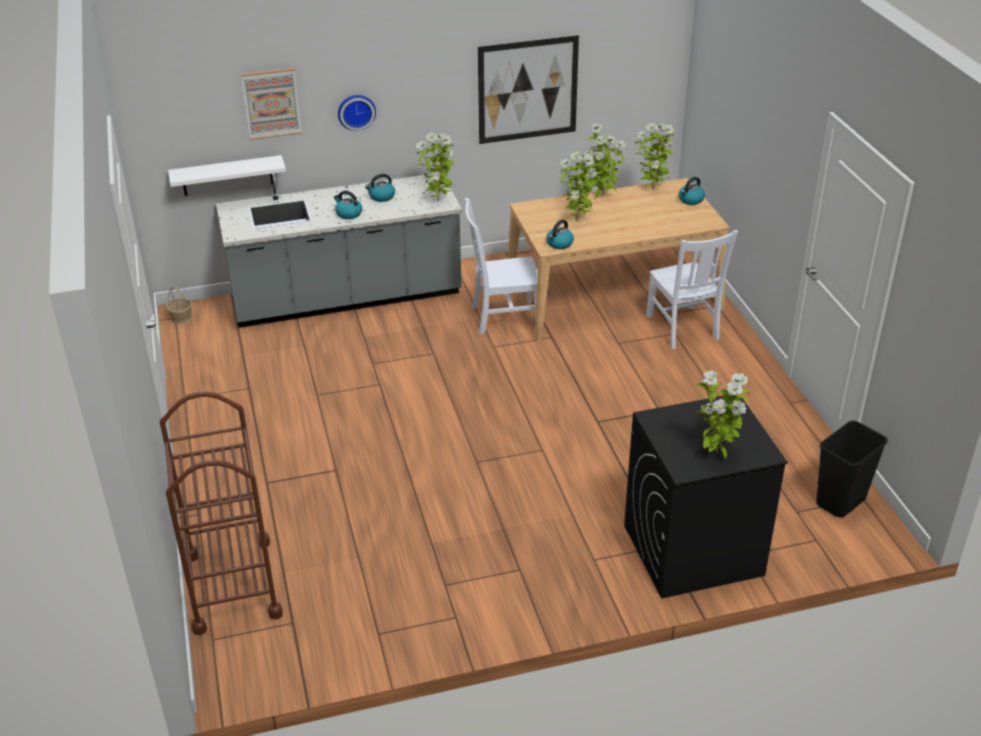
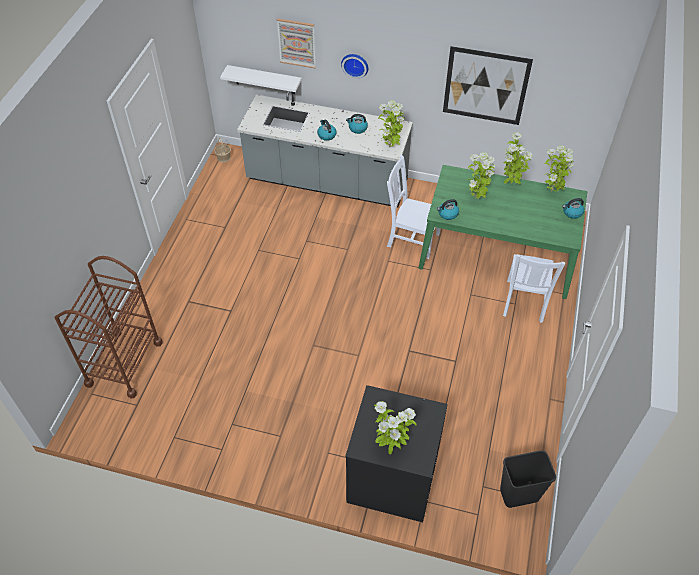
camera: 30 degrees right, 15 degrees up
(613, 295) = (497, 253): beige dining table -> green dining table

